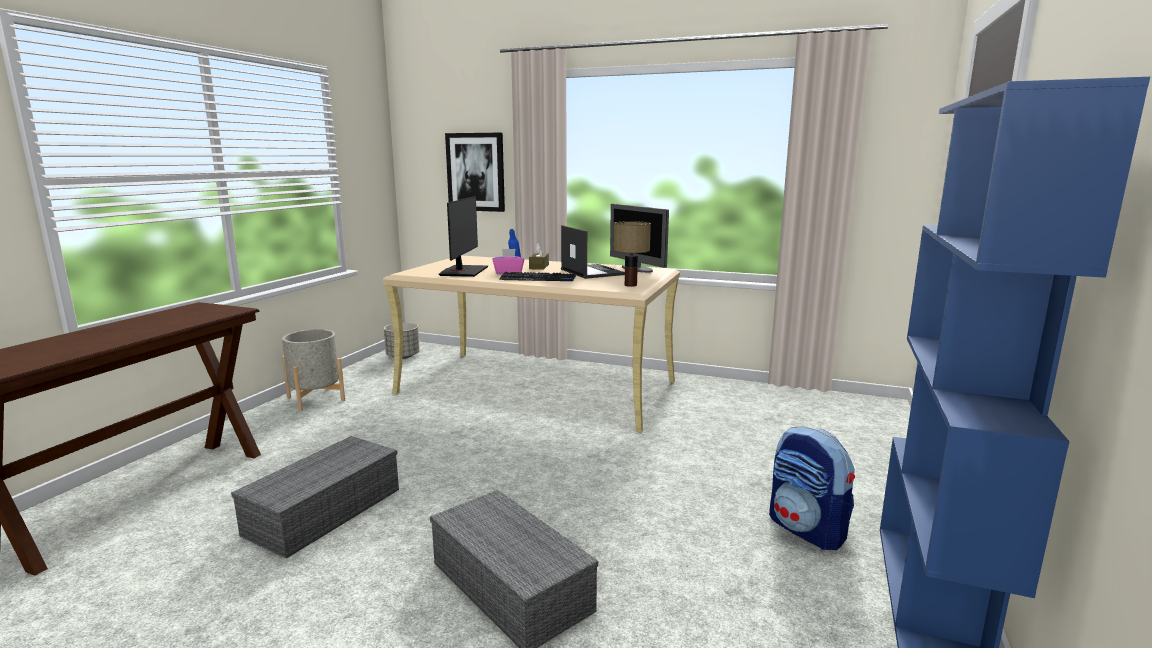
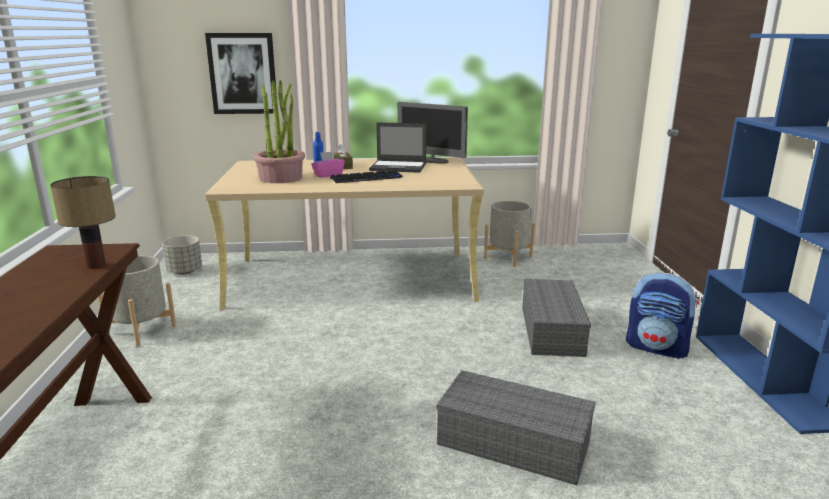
camera: 25 degrees left, 5 degrees up
(325, 510) = (287, 429): grey storage box -> grey storage box (550, 329)
(463, 271) = (281, 178): monitor -> potted plant
(591, 272) = (399, 167): laptop -> laptop turned 150 degrees clockwise
(631, 285) = (455, 176): table lamp -> table lamp (97, 265)
(728, 393) = (508, 257): none -> grey planter

